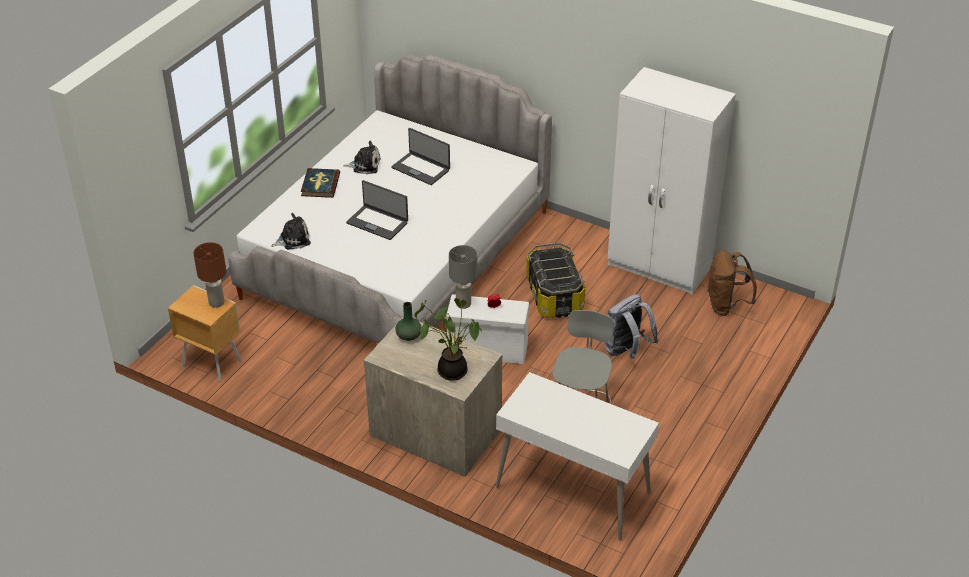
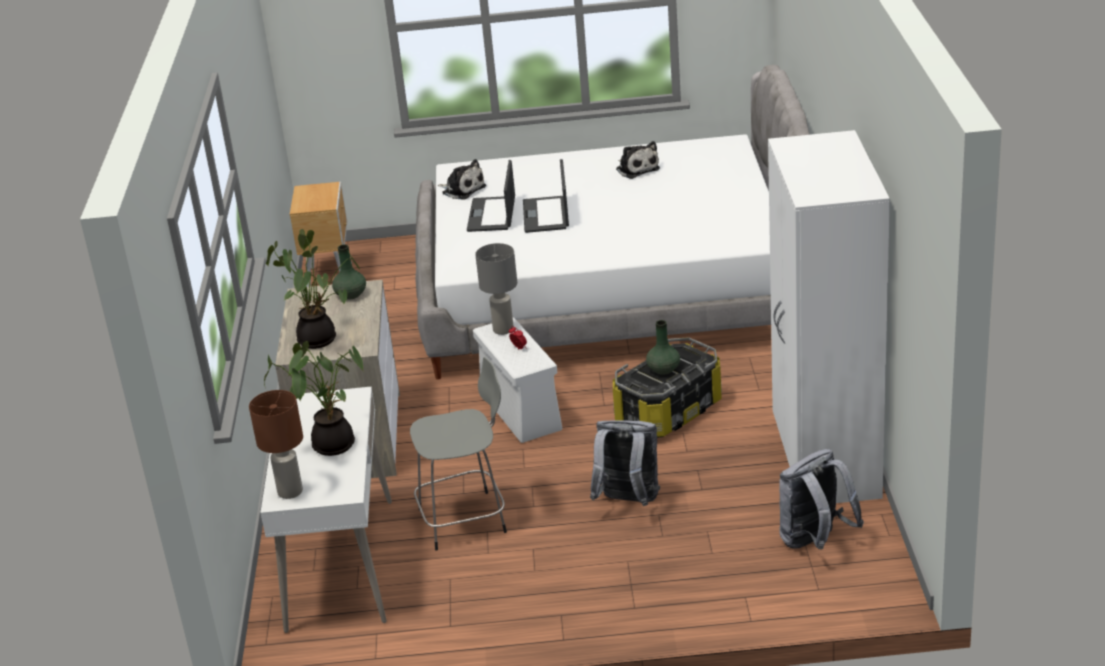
camera: 60 degrees right, 10 degrees down
(216, 302) = (326, 201): brown table lamp -> brown table lamp (291, 491)
(320, 185) = (570, 164): book -> none
(421, 168) = (675, 196): laptop -> laptop (492, 215)
(557, 270) = (663, 369): none -> green vase
(580, 412) = (331, 443): none -> potted plant
(726, 305) = (815, 542): brown backpack -> grey backpack

